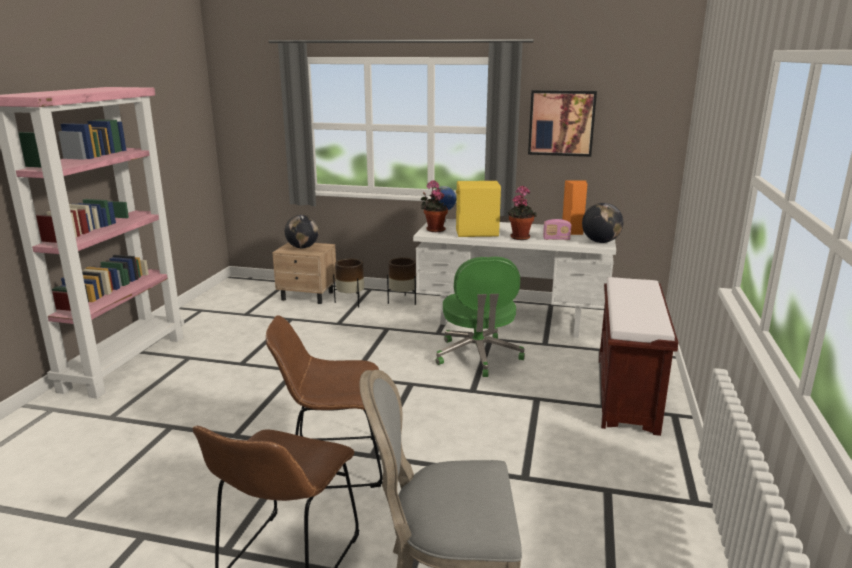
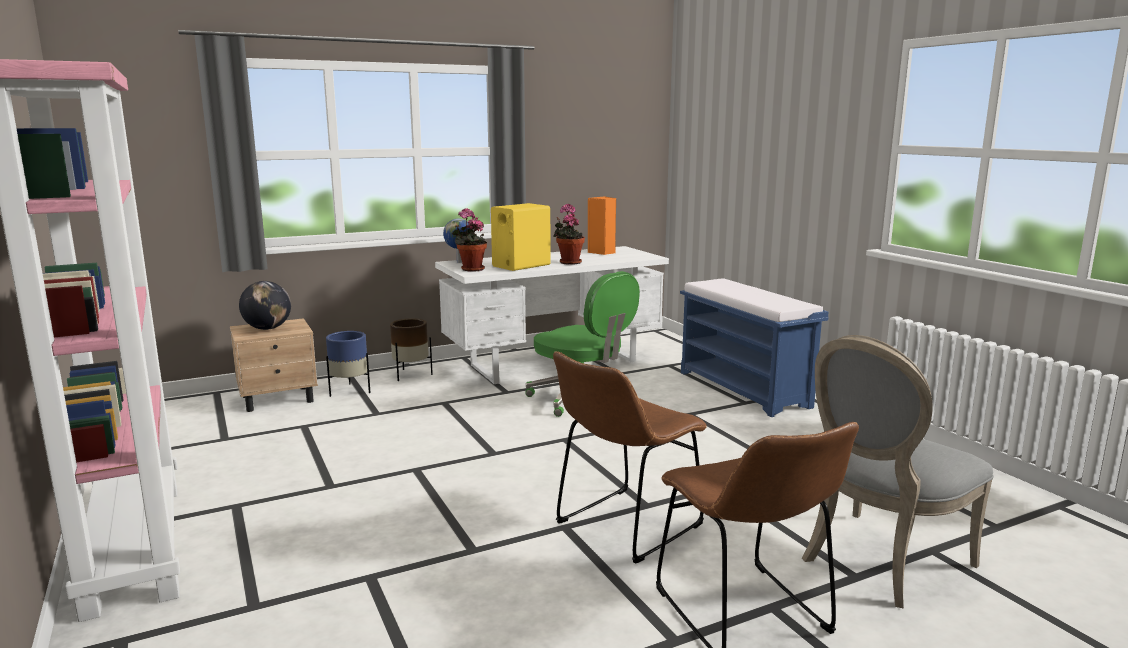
camera: 40 degrees left, 5 degrees down
(351, 302) = (350, 391): brown planter -> blue planter
(556, 239) = (604, 259): radio -> none
(561, 123) = (560, 139): picture -> none
(600, 242) = (643, 255): globe -> none
(627, 394) = (744, 389): brown bench -> blue bench

